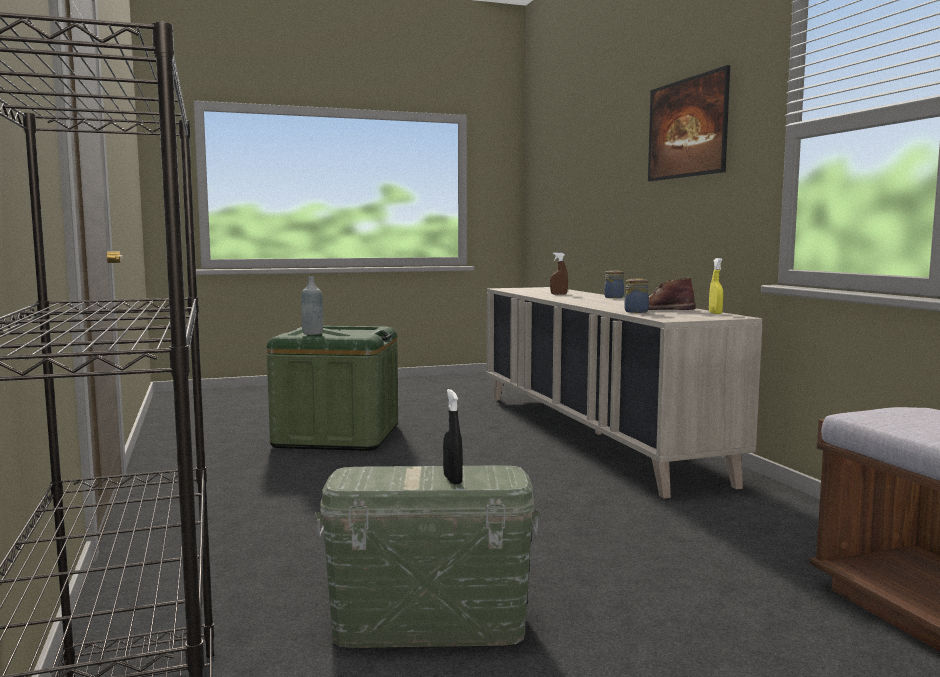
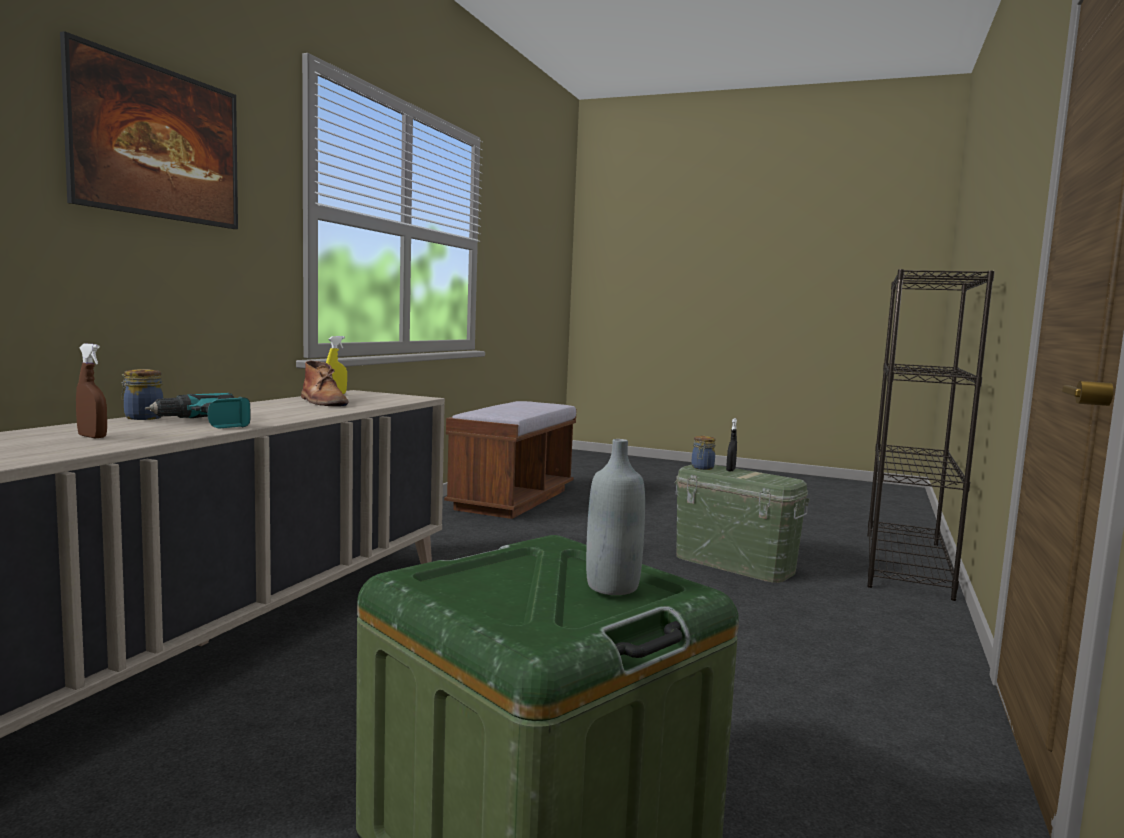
camera: 140 degrees left, 0 degrees up
(578, 299) = (205, 423): none -> power drill
(635, 311) = (369, 404): jar -> jar (702, 468)

